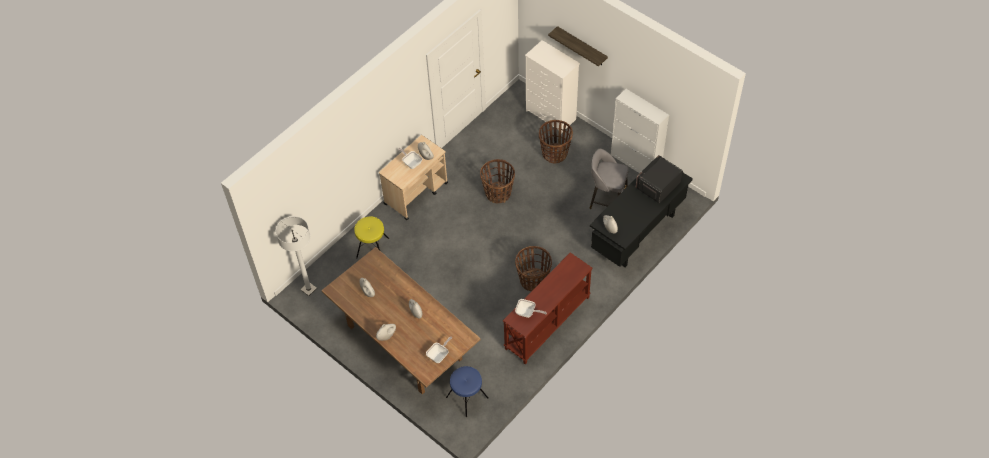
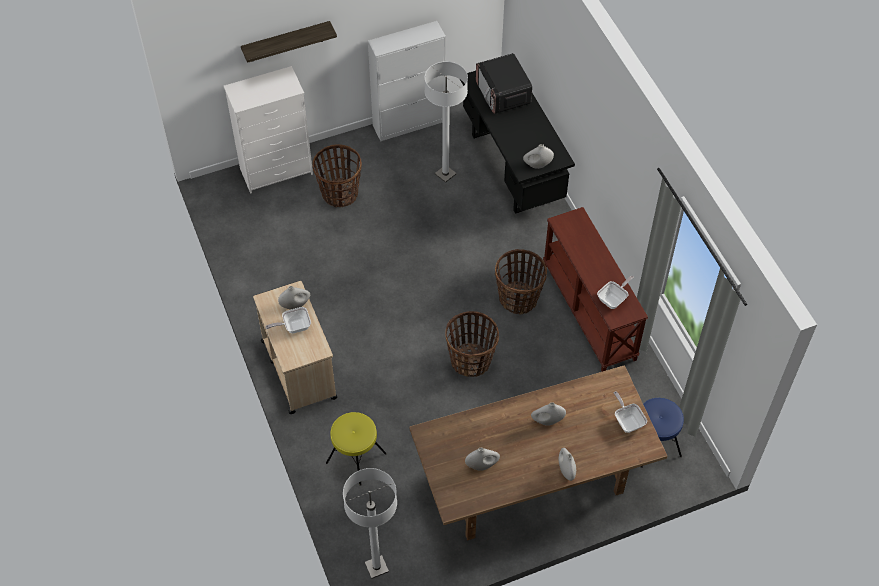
camera: 65 degrees left, 0 degrees up
(498, 193) = (361, 278): basket -> basket (471, 361)
(607, 200) = (445, 174): grey stool -> white floor lamp

